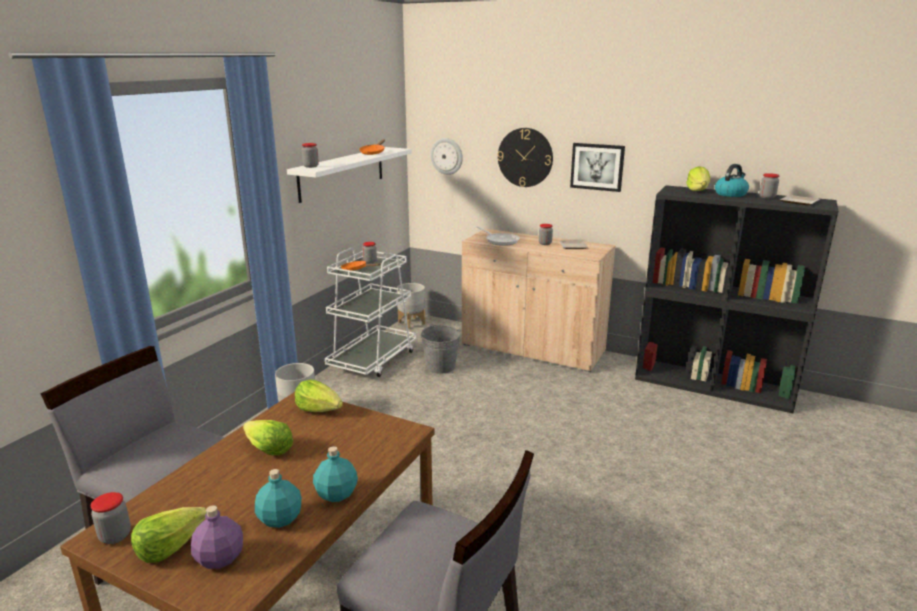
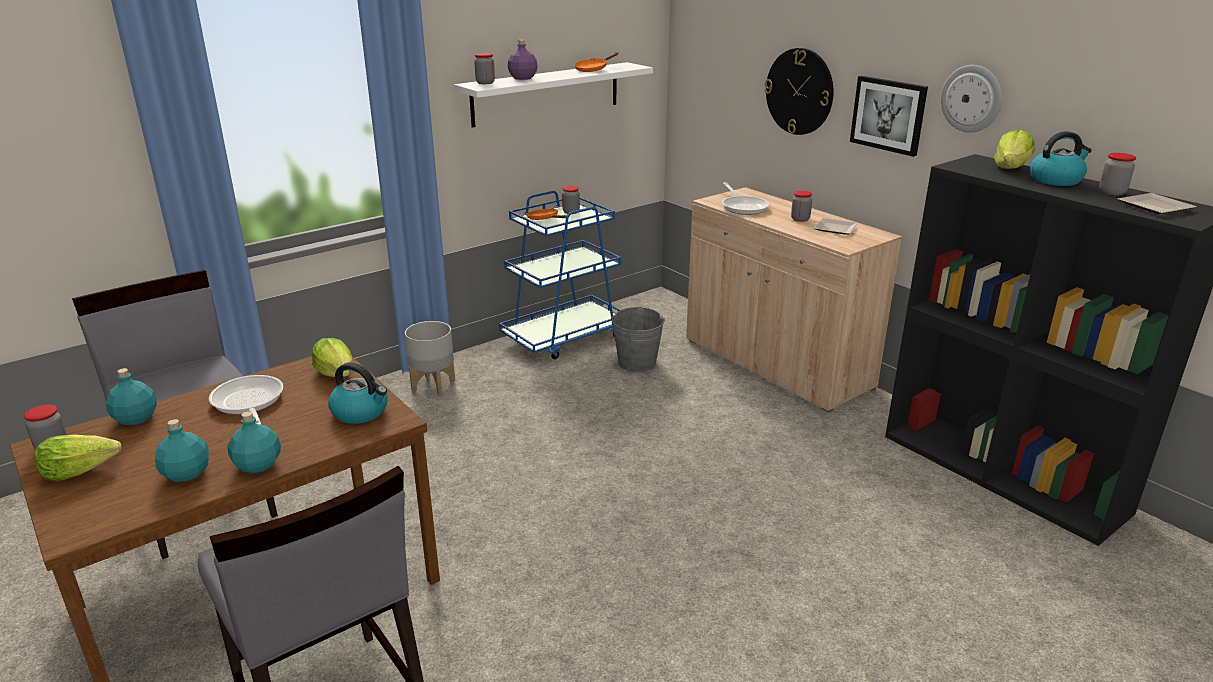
camera: 25 degrees right, 5 degrees up
(174, 488) = (136, 419): none -> turquoise bottle
(219, 558) = (104, 494): purple bottle -> purple bottle (522, 78)
(268, 449) = (248, 403): lettuce -> frying pan
(373, 360) = (565, 337): white cart -> blue cart
(374, 432) = (361, 412): none -> kettle
(412, 323) = (648, 300): grey planter -> none
(447, 156) = (709, 80): wall clock -> wall clock (972, 98)

